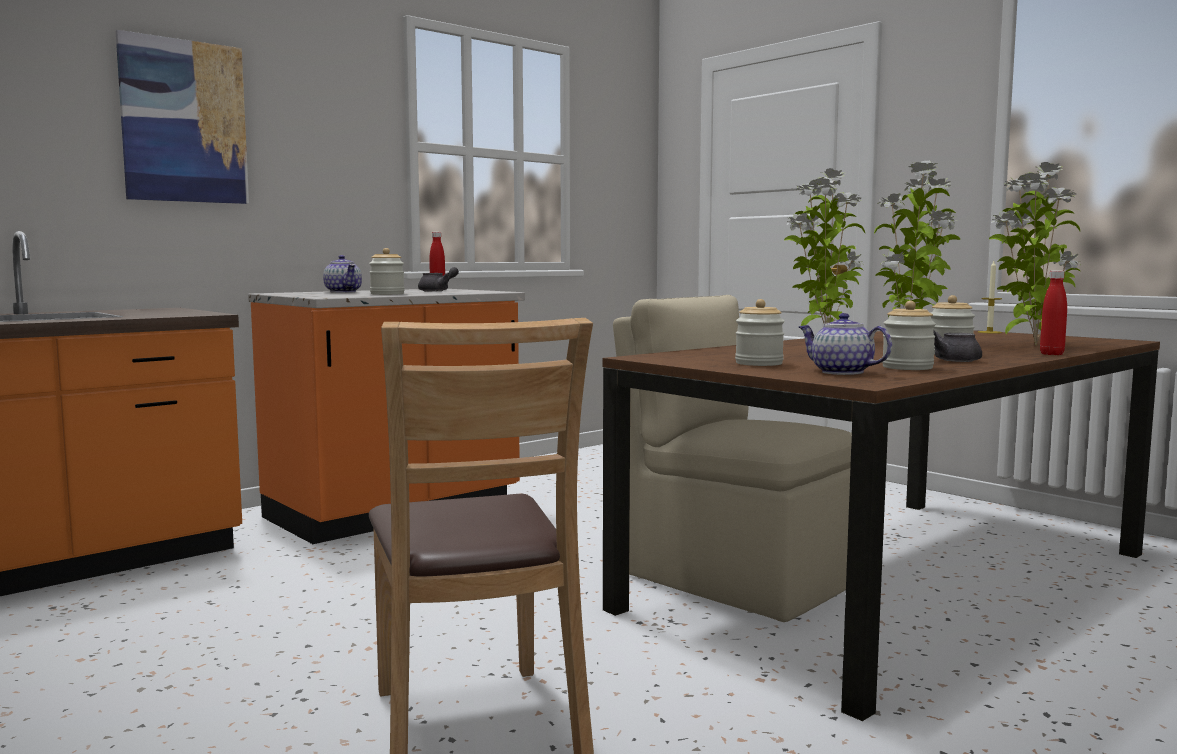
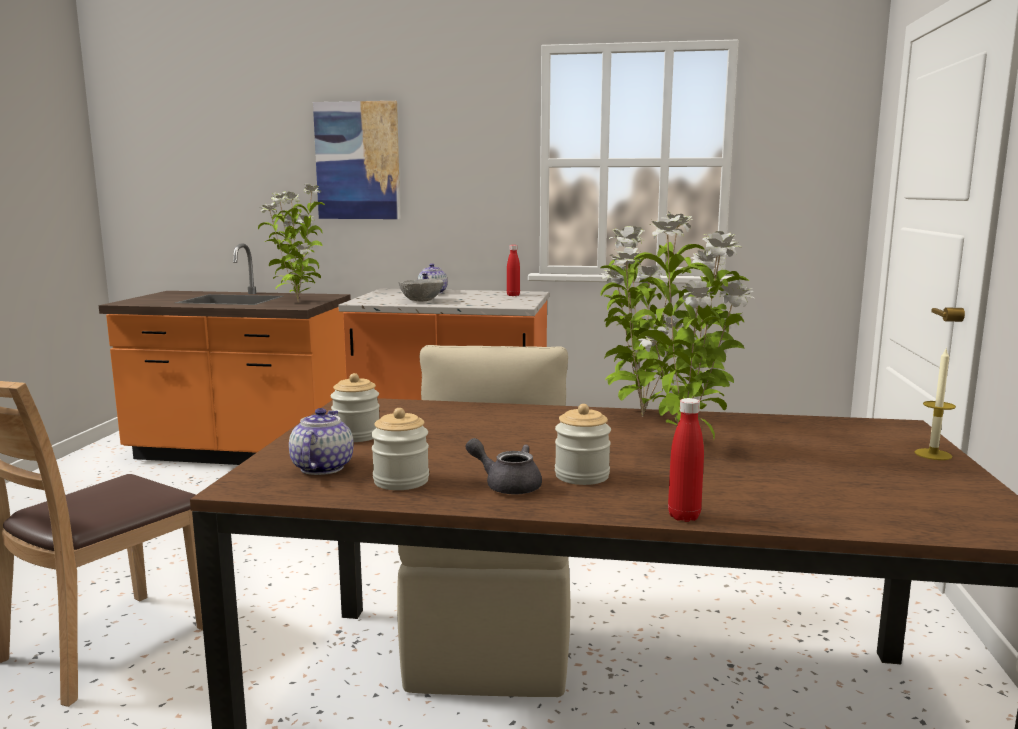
camera: 50 degrees right, 5 degrees up
(387, 294) = (421, 301): jar -> grey bowl
(438, 291) = (494, 298): grey teapot -> none
(1032, 345) = (795, 494): potted plant -> potted plant (297, 301)

